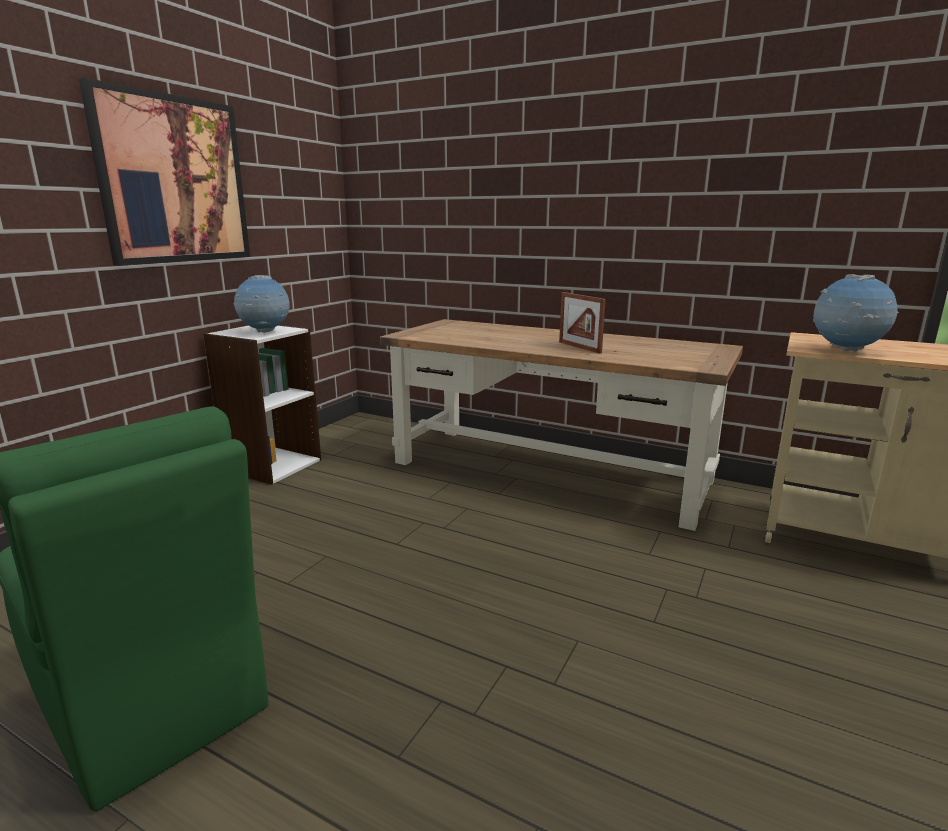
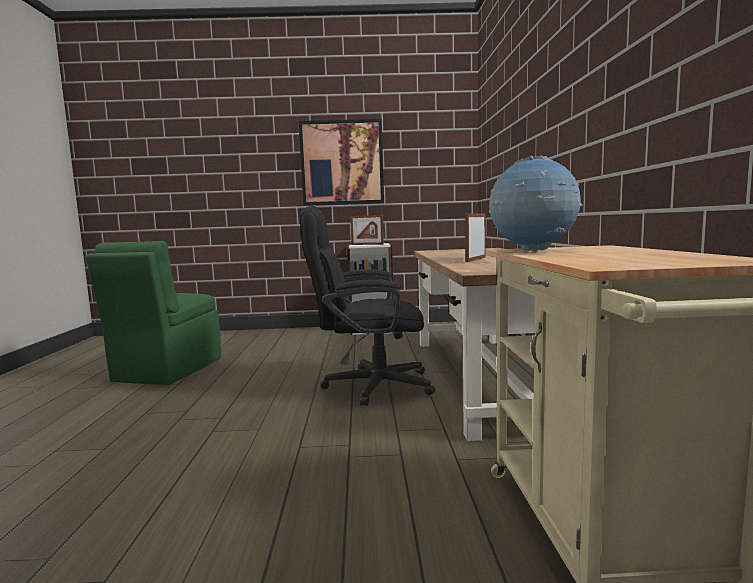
camera: 60 degrees right, 10 degrees down
(265, 332) = (367, 244): globe -> picture frame
(503, 532) = (367, 386): none -> black office chair

